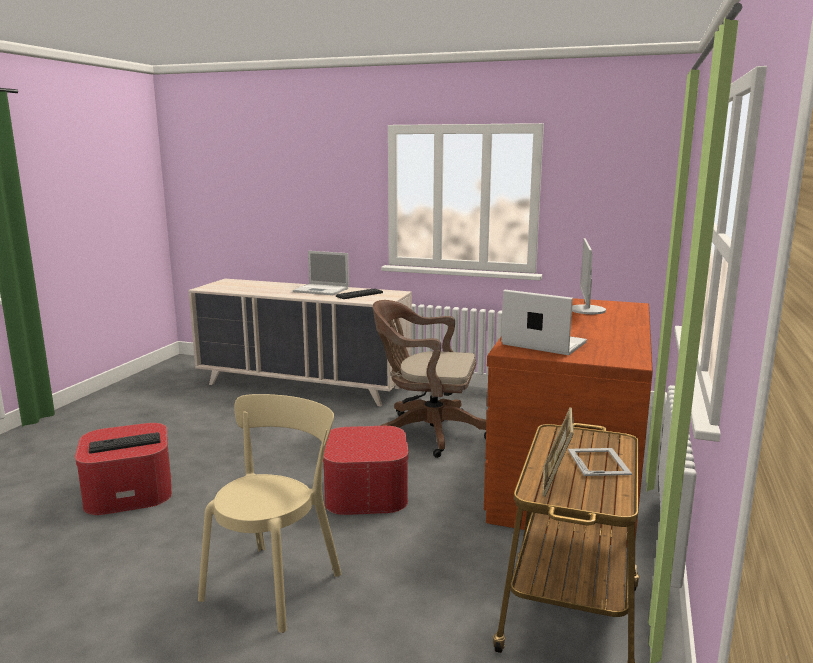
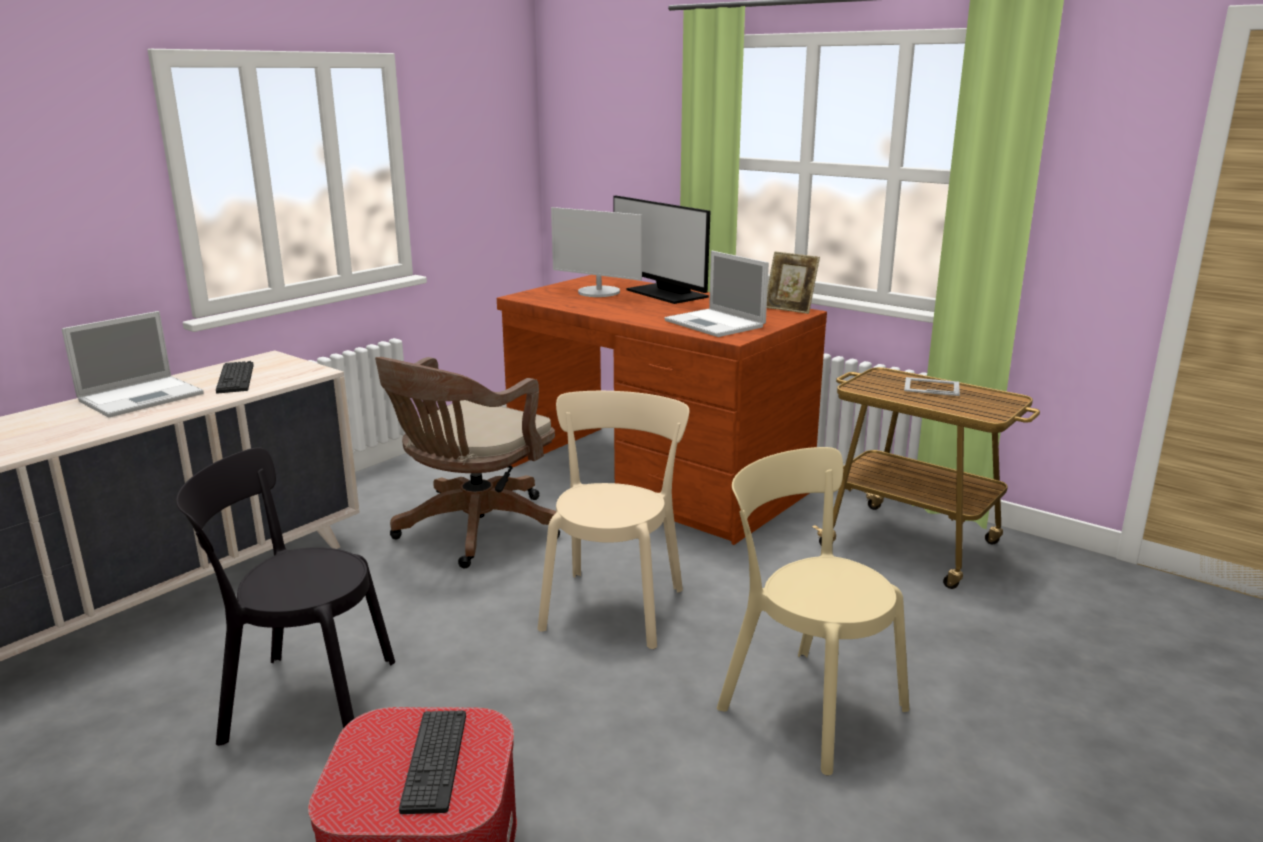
camera: 70 degrees left, 5 degrees up
(238, 436) = (302, 699): none -> black chair
(366, 492) = (614, 605): ottoman -> beige chair
(542, 343) = (716, 324): laptop -> laptop turned 90 degrees counterclockwise
(555, 483) = (969, 407): picture frame -> picture frame (789, 309)
(615, 323) = (665, 294): none -> monitor

